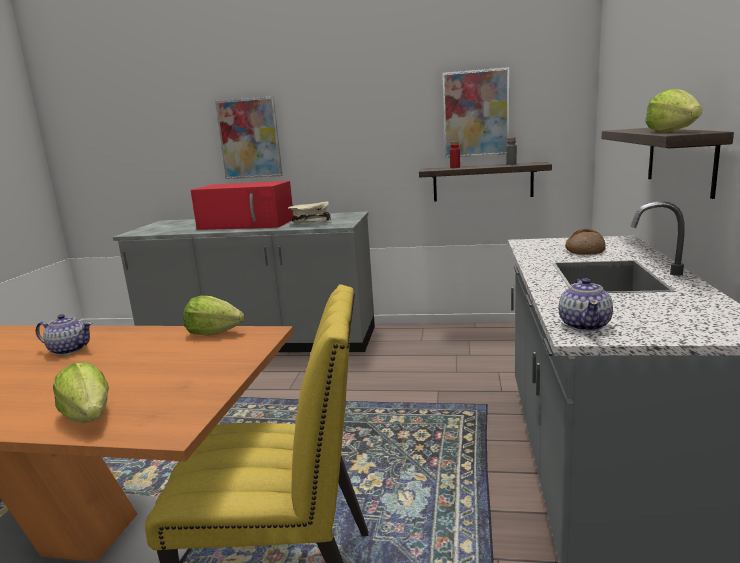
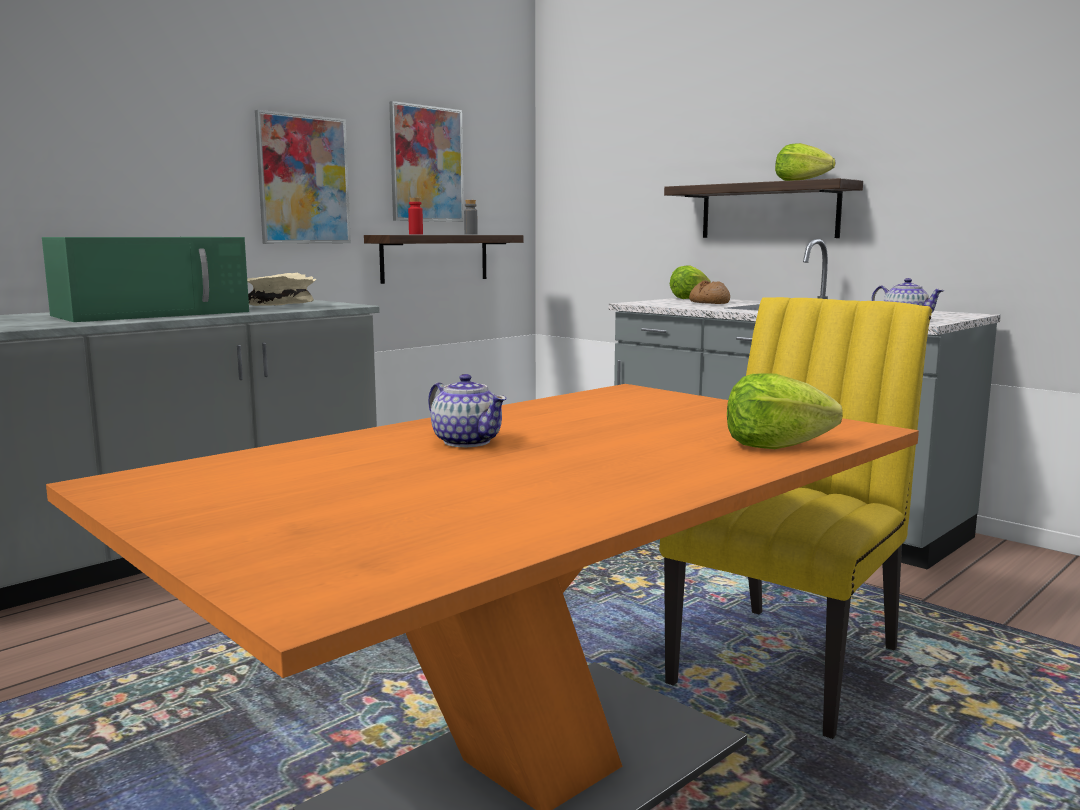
camera: 55 degrees left, 5 degrees down
(69, 349) = (467, 441): teapot -> teapot turned 90 degrees clockwise
(214, 332) = (574, 399): lettuce -> lettuce (689, 298)
(247, 224) = (155, 313): red microwave -> green microwave
(249, 138) = (80, 156): picture -> picture (303, 180)

